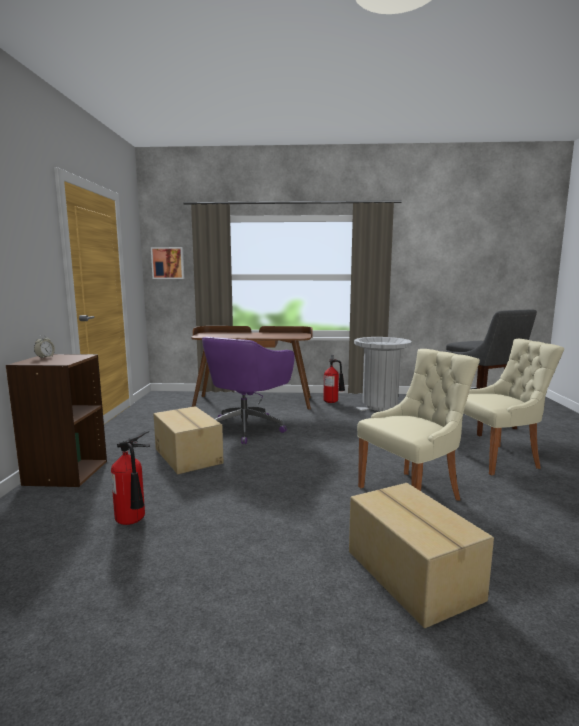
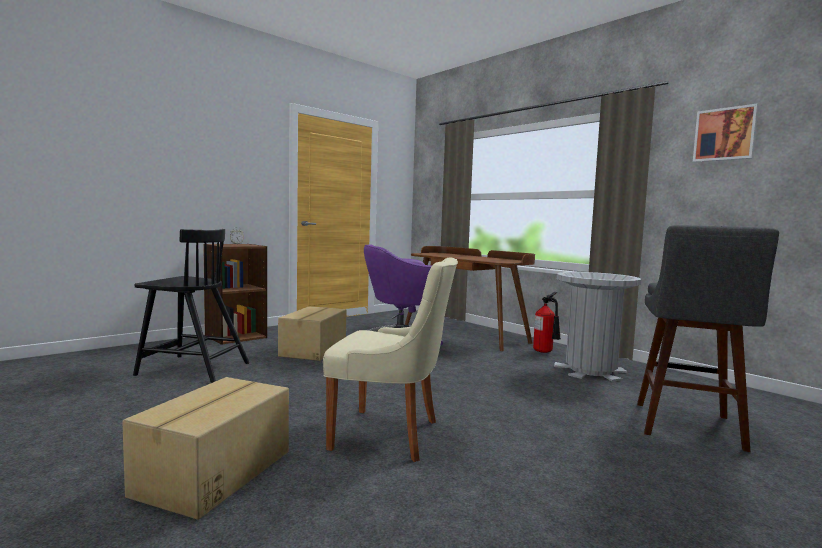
camera: 45 degrees right, 5 degrees down
(133, 522) = (192, 369): fire extinguisher -> black chair
(168, 263) = (429, 184): picture -> picture (725, 134)
(497, 458) = (592, 459): beige chair -> none

